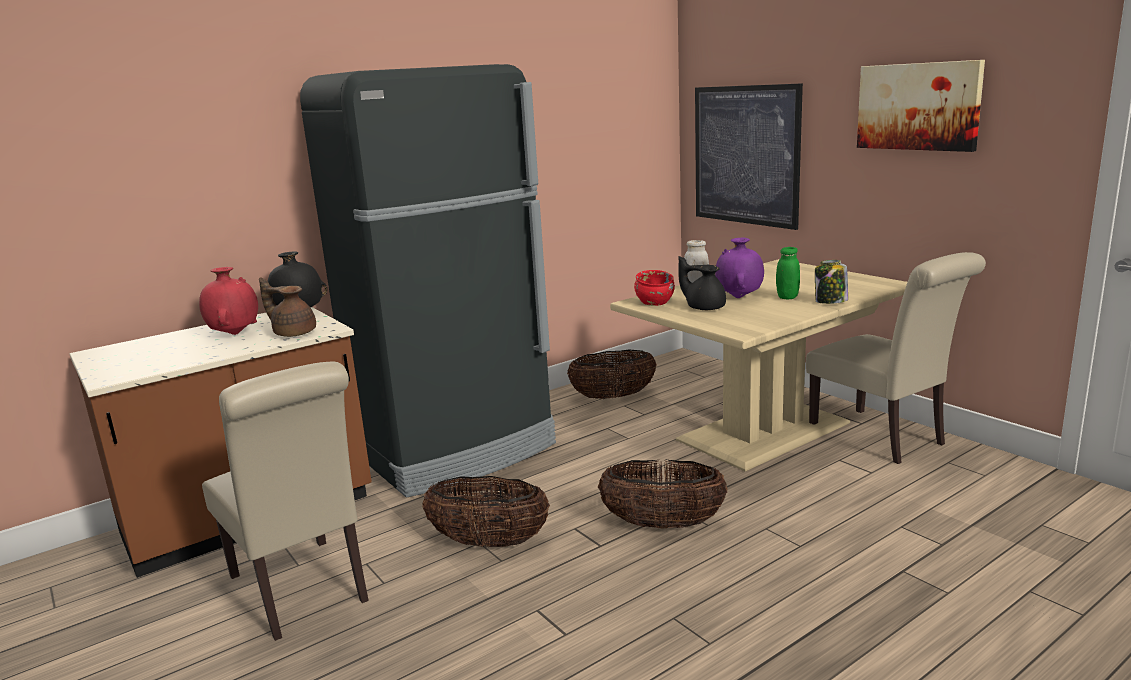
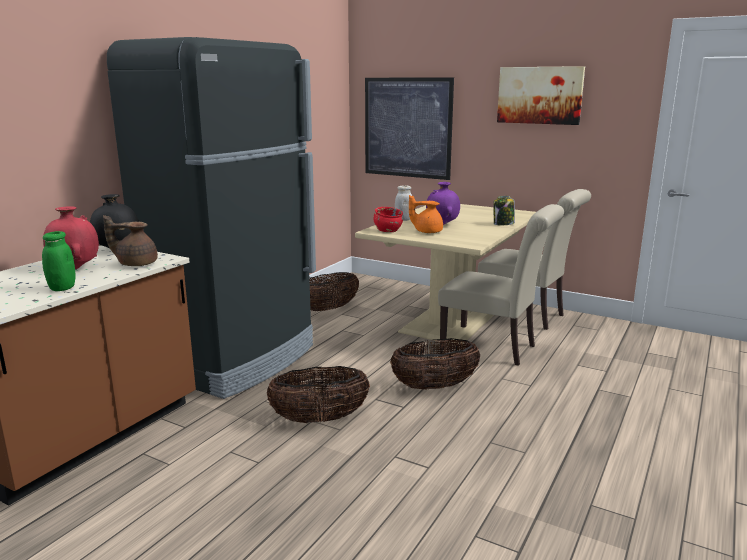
camera: 25 degrees left, 0 degrees up
(302, 592) = (192, 483): beige chair -> beige chair (494, 348)
(704, 307) = (427, 231): black teapot -> orange teapot
(787, 297) = (473, 223): green jar -> green jar (62, 288)

